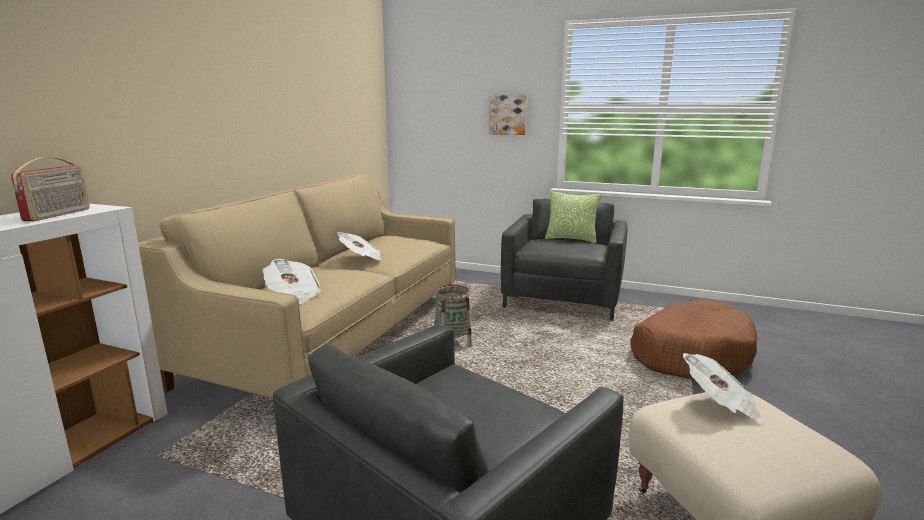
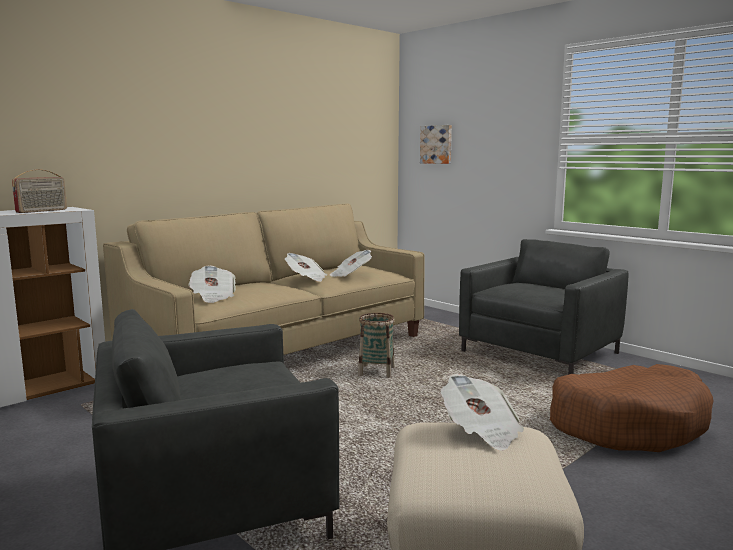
camera: 25 degrees right, 5 degrees down
(400, 248) = (350, 275): none -> newspaper
(508, 115) = (507, 148): picture -> picture (436, 144)
(571, 239) = (552, 285): pillow -> none

